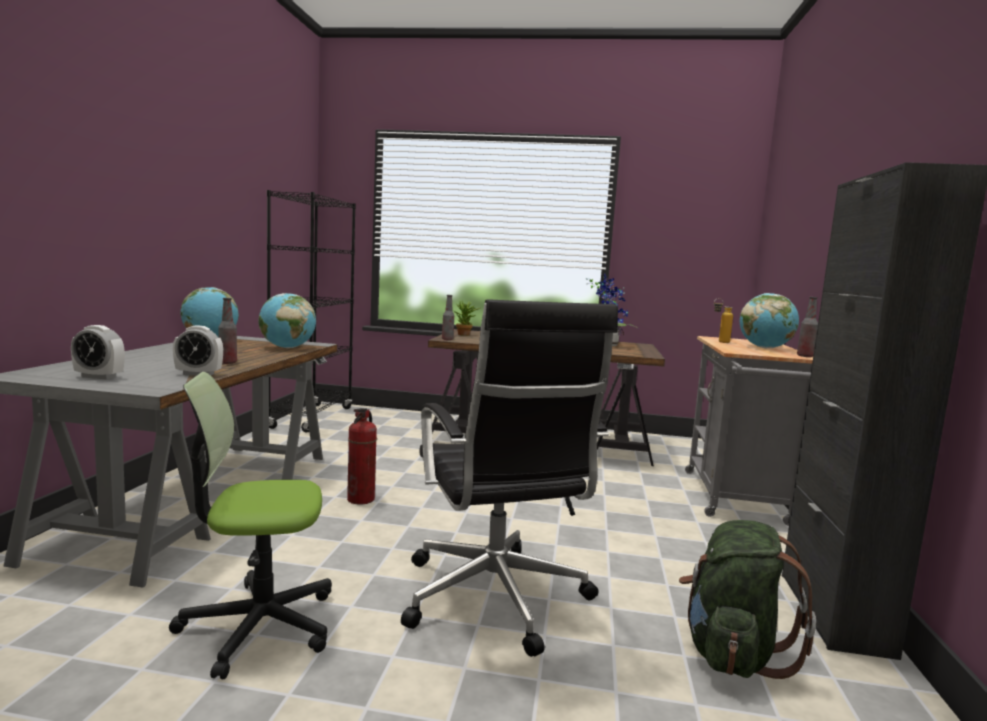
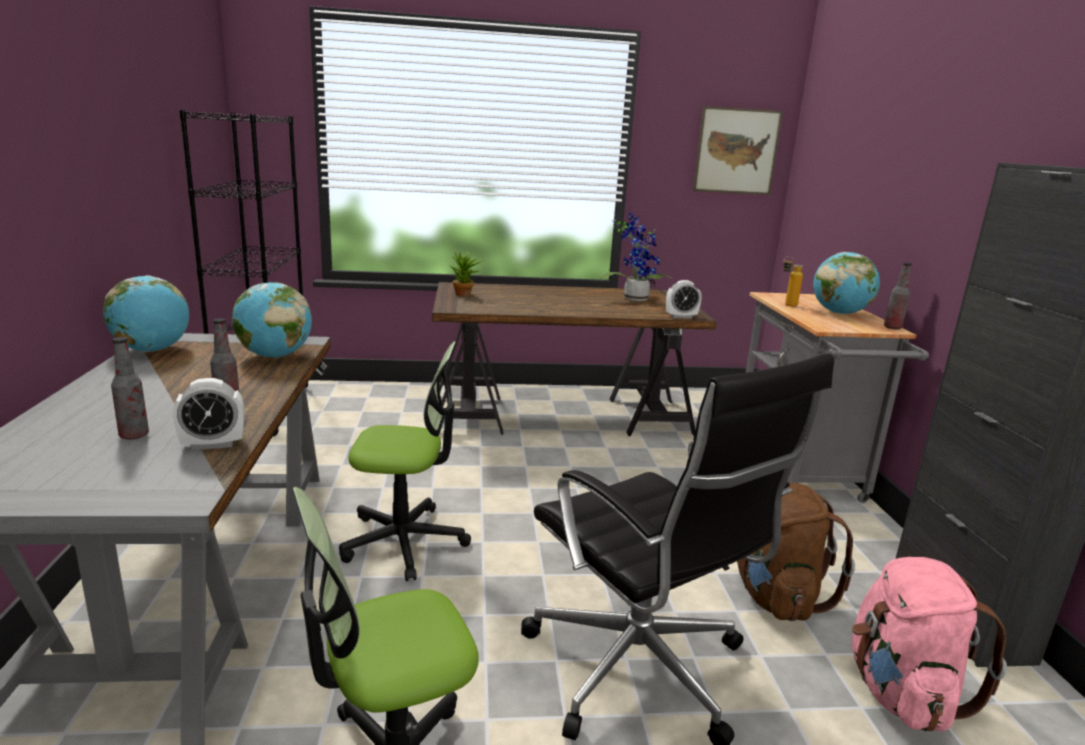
camera: 15 degrees left, 10 degrees up
(99, 377) = (72, 477): alarm clock -> alarm clock (681, 317)
(361, 499) = (404, 541): fire extinguisher -> office chair
(447, 339) = (454, 309): bottle -> bottle (134, 435)
(654, 573) = (776, 597): none -> brown backpack
(707, 229) = (736, 151): none -> picture
(731, 653) = (901, 693): green backpack -> pink backpack

